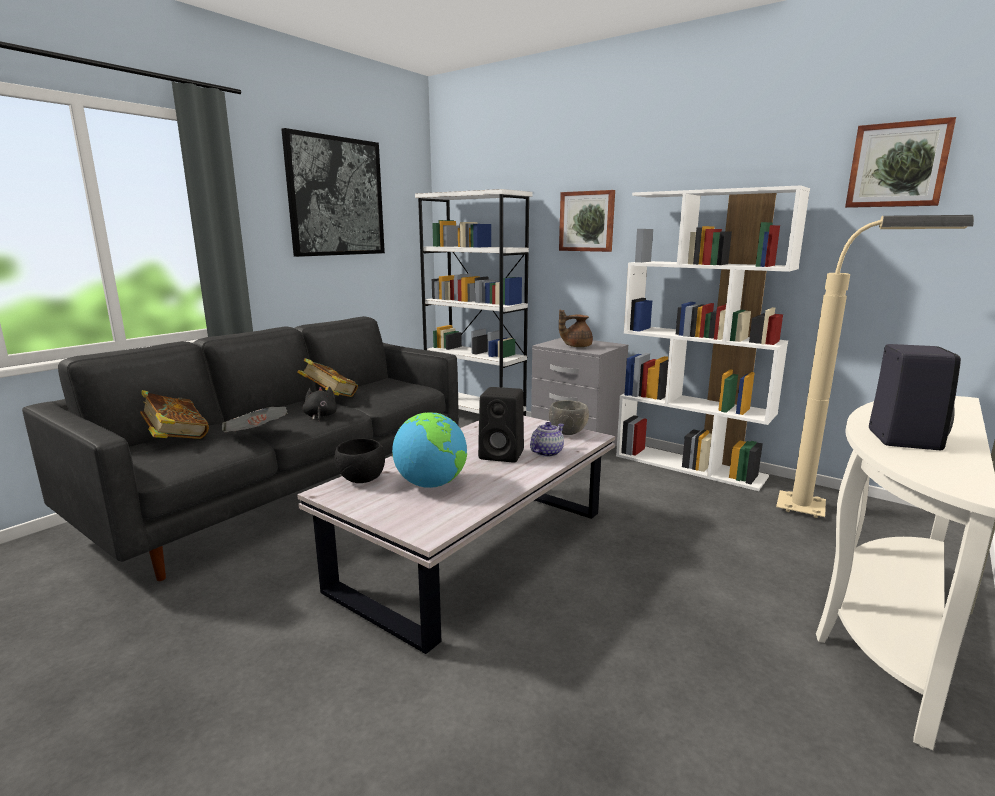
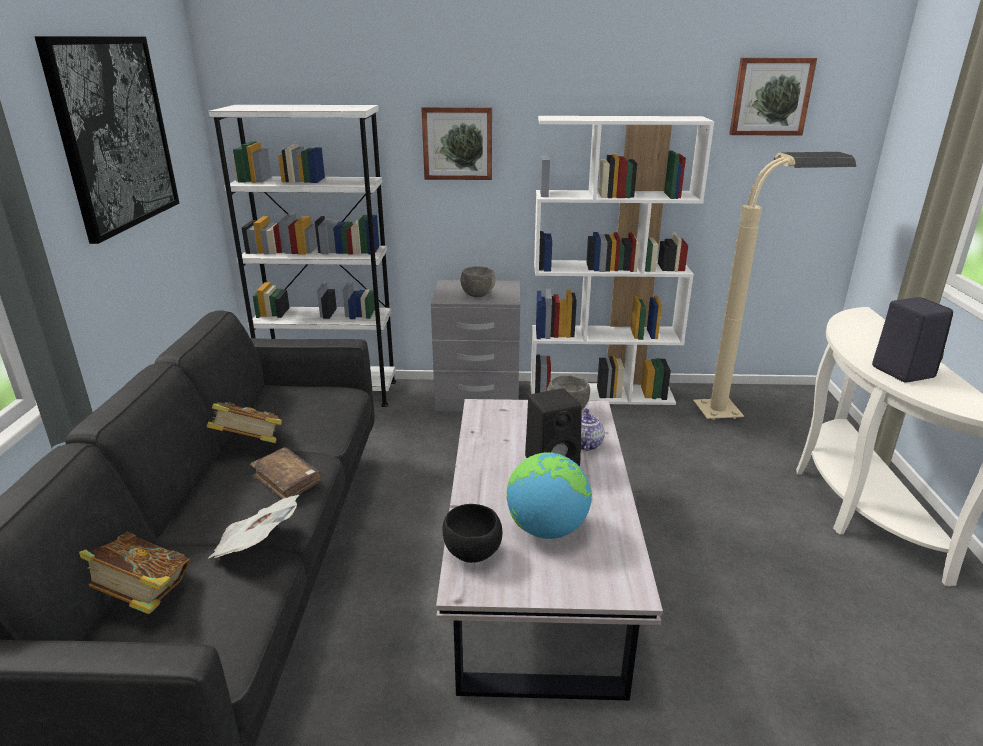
camera: 35 degrees left, 10 degrees up
(320, 416) = (287, 481): black plush toy -> brown book
(576, 346) = (477, 295): brown teapot -> grey bowl

